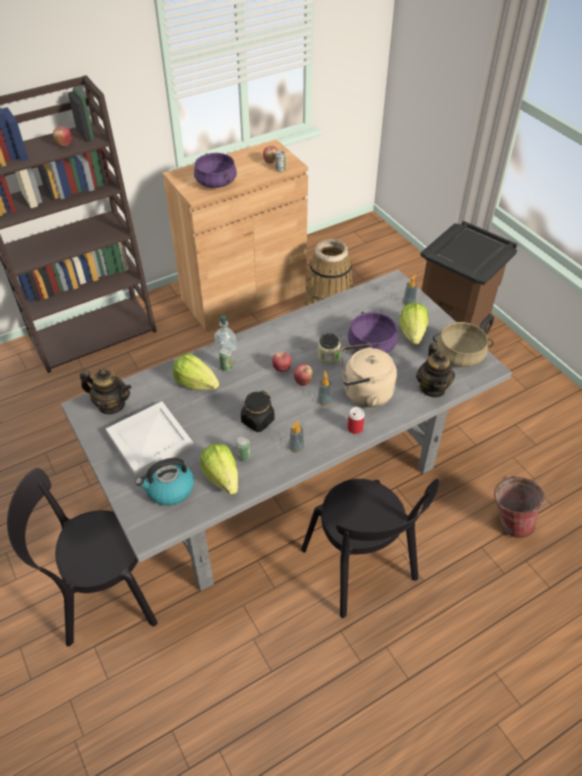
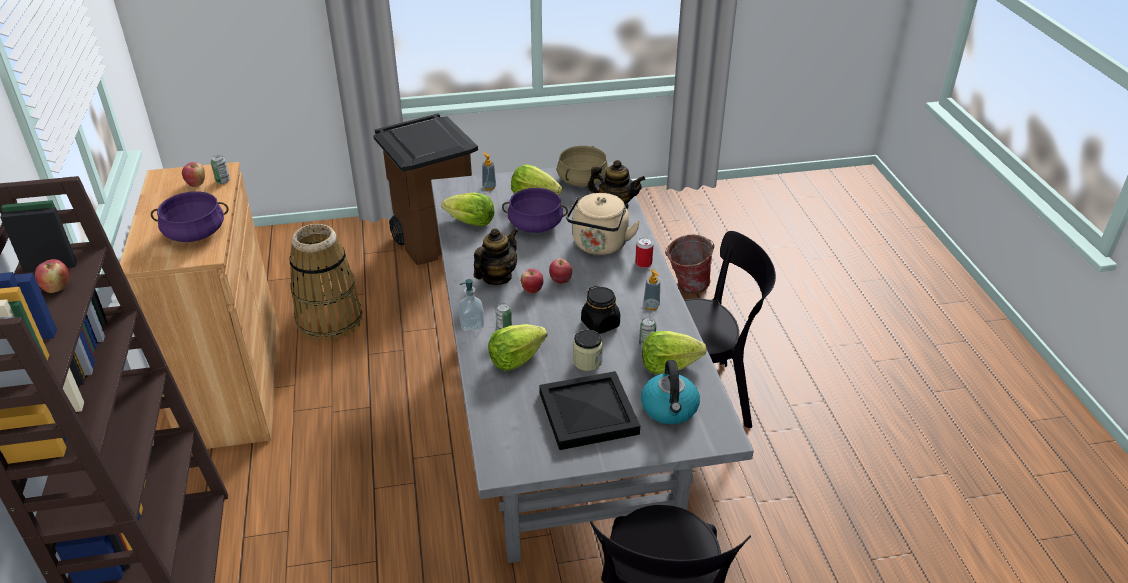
camera: 70 degrees left, 10 degrees down
(111, 405) = (510, 439): teapot -> teapot (496, 277)
(148, 440) = (587, 414): white tray -> black tray
(324, 401) = (596, 273): soap dispenser -> none
(328, 356) = (534, 255): jar -> jar (587, 361)
(352, 308) = (470, 222): none -> lettuce

